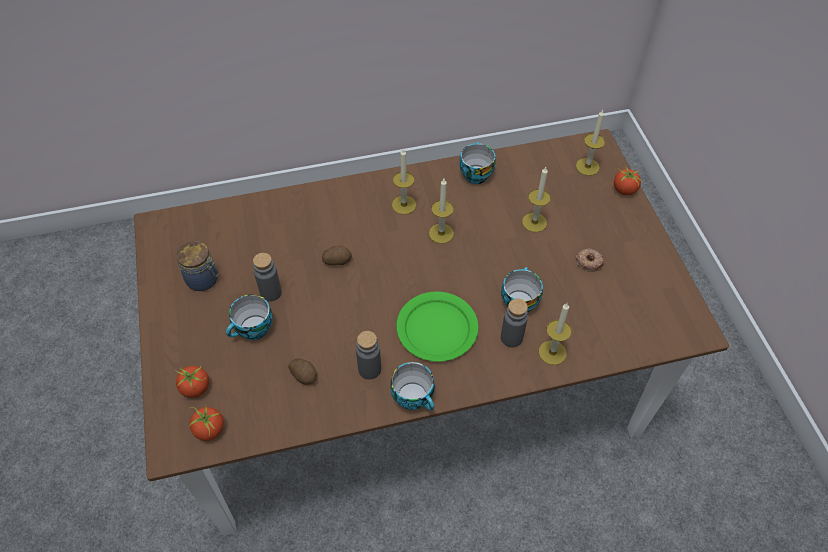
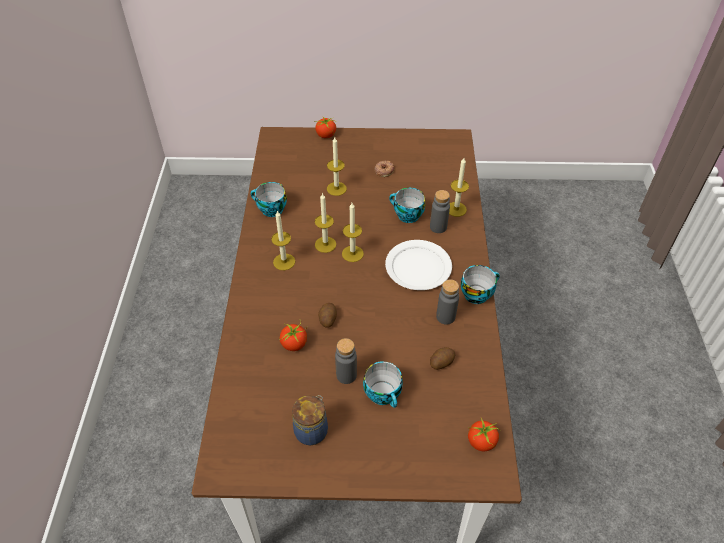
camera: 75 degrees left, 5 degrees down
(196, 388) = (436, 449): tomato -> tomato (294, 344)
(437, 328) = (418, 266): green plate -> white plate
(587, 166) = (294, 147): candle -> candle (352, 253)

